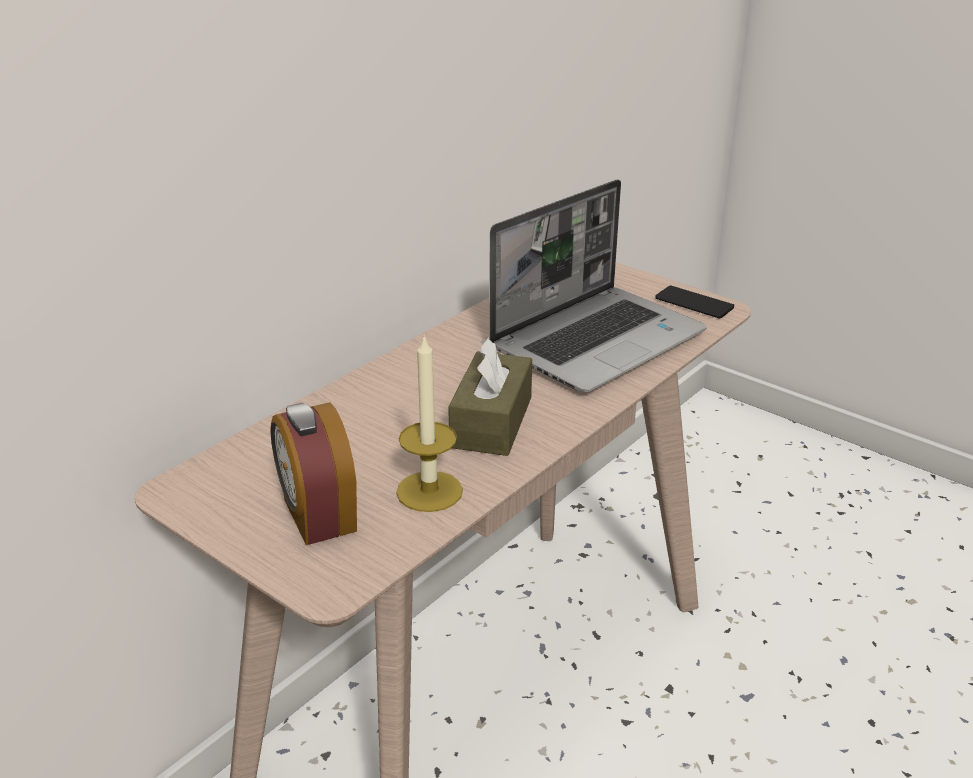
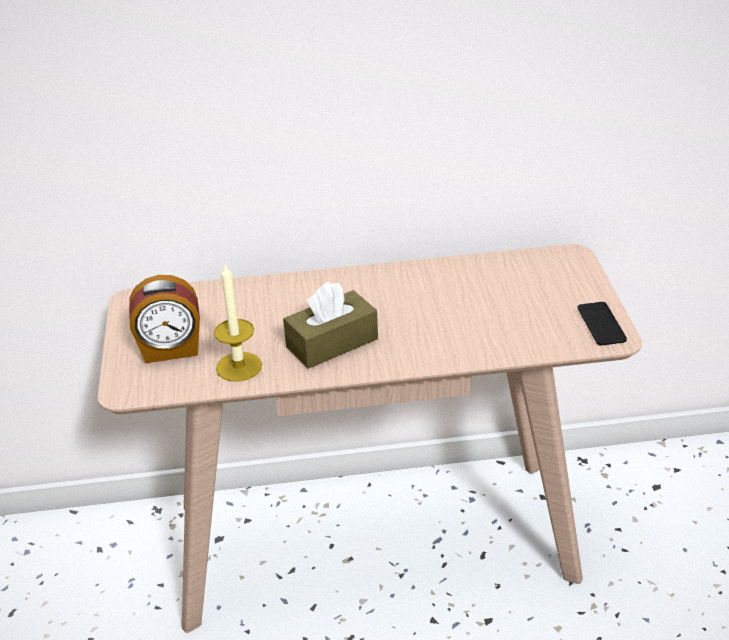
camera: 45 degrees right, 5 degrees up
(317, 516) = (171, 350): alarm clock -> alarm clock turned 120 degrees counterclockwise
(598, 340) = (484, 320): laptop -> none

